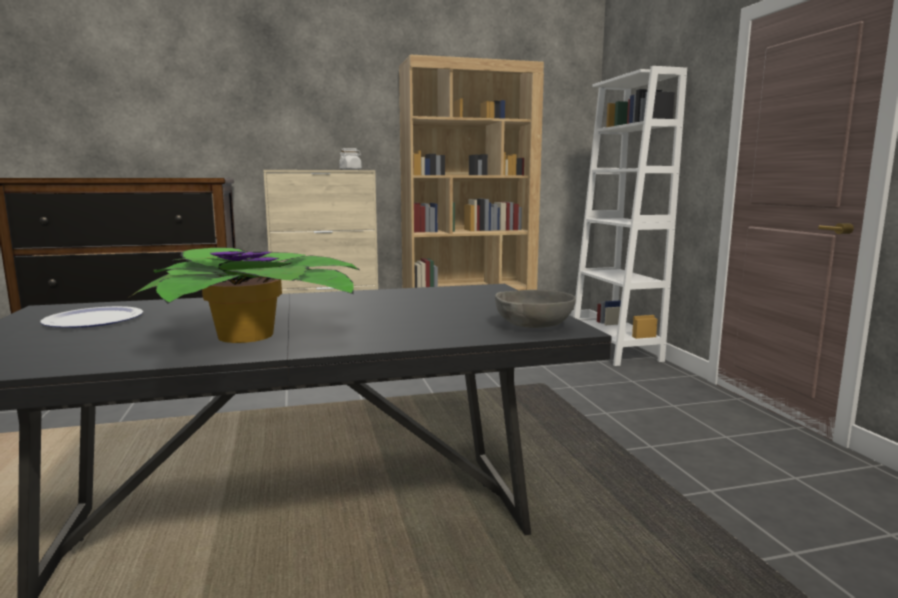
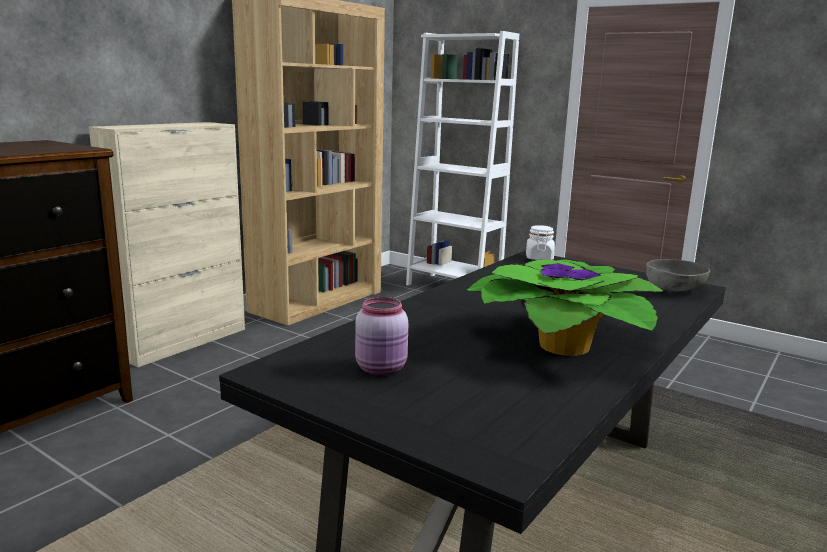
camera: 40 degrees left, 5 degrees up
(94, 320) = (382, 369): plate -> pink jar
(350, 170) = (196, 123): white jar -> white jar (539, 258)

